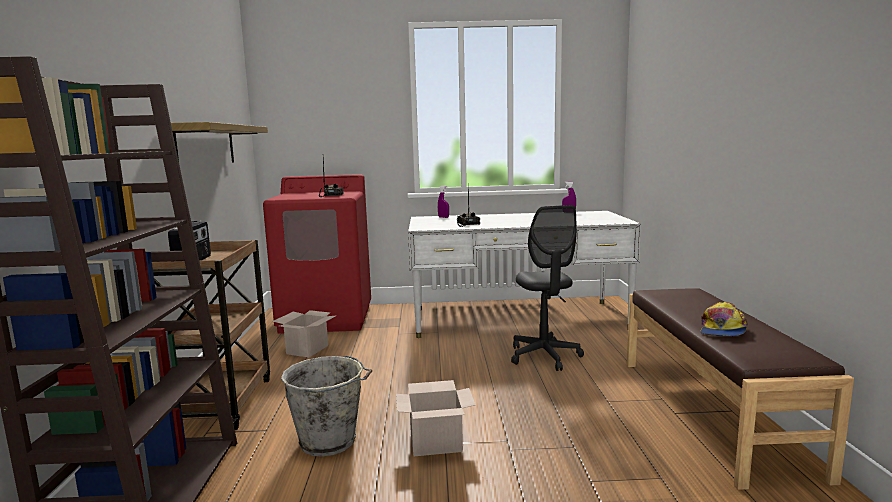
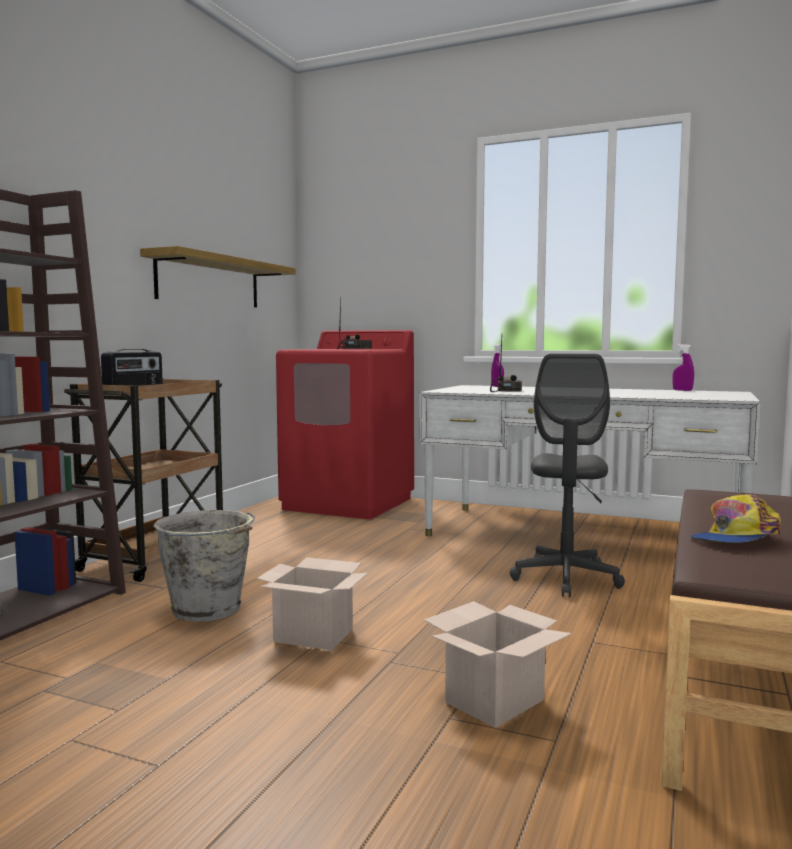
camera: 25 degrees right, 5 degrees down
(307, 349) = (292, 527): cardboard box -> cardboard box (495, 700)

